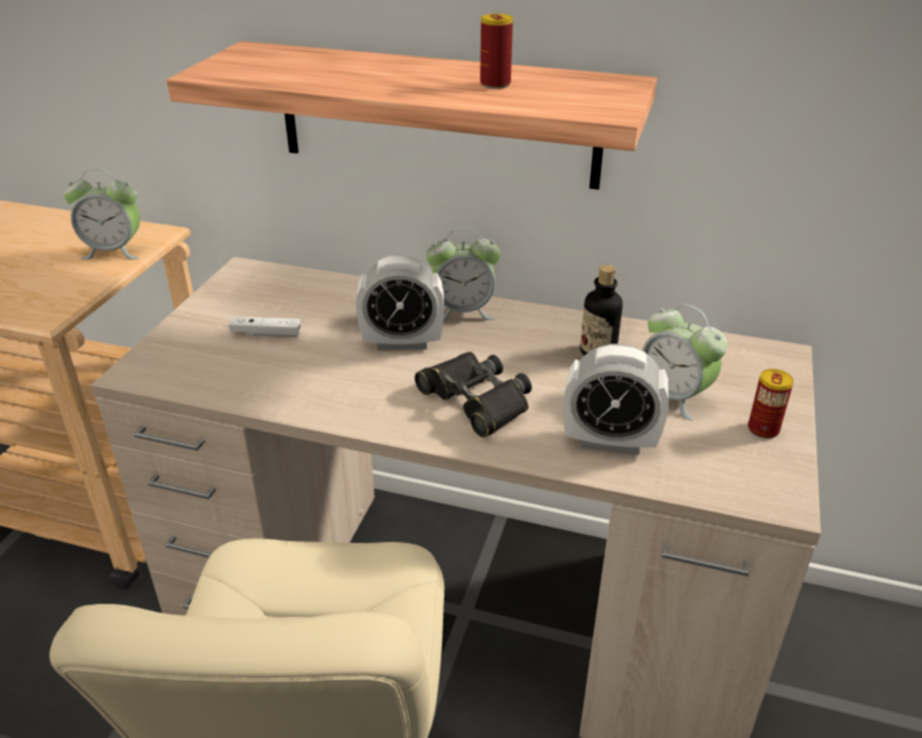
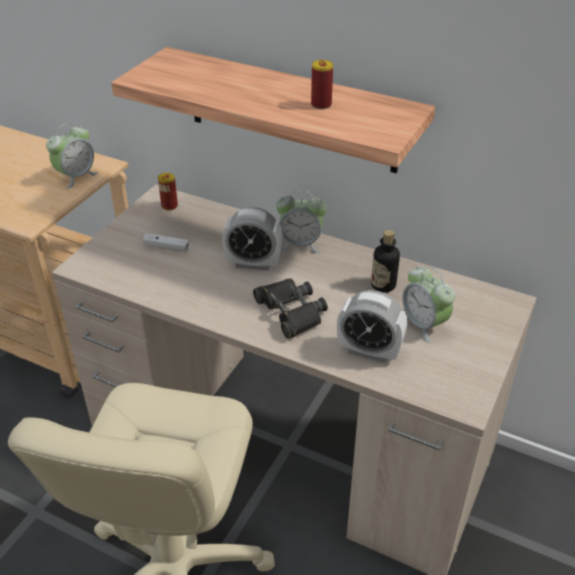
camera: 10 degrees right, 5 degrees up
(114, 251) = (76, 177): alarm clock -> alarm clock turned 60 degrees counterclockwise
(763, 429) = (475, 355): can -> can (169, 206)

